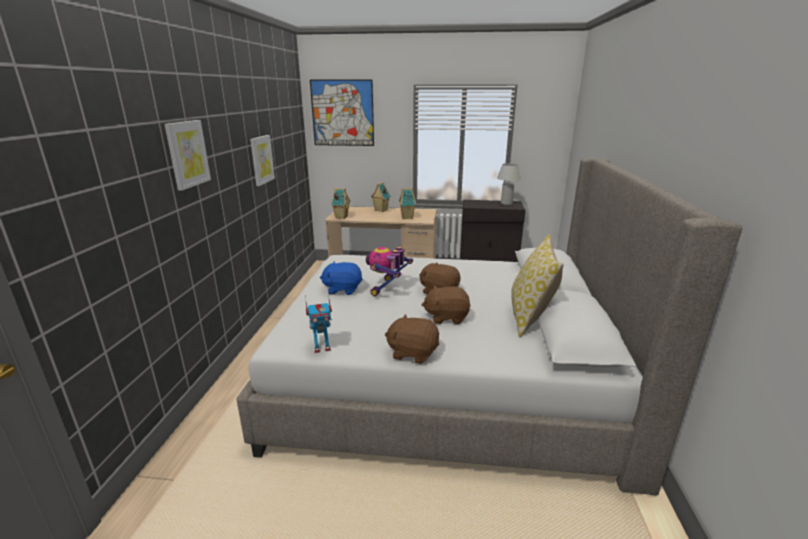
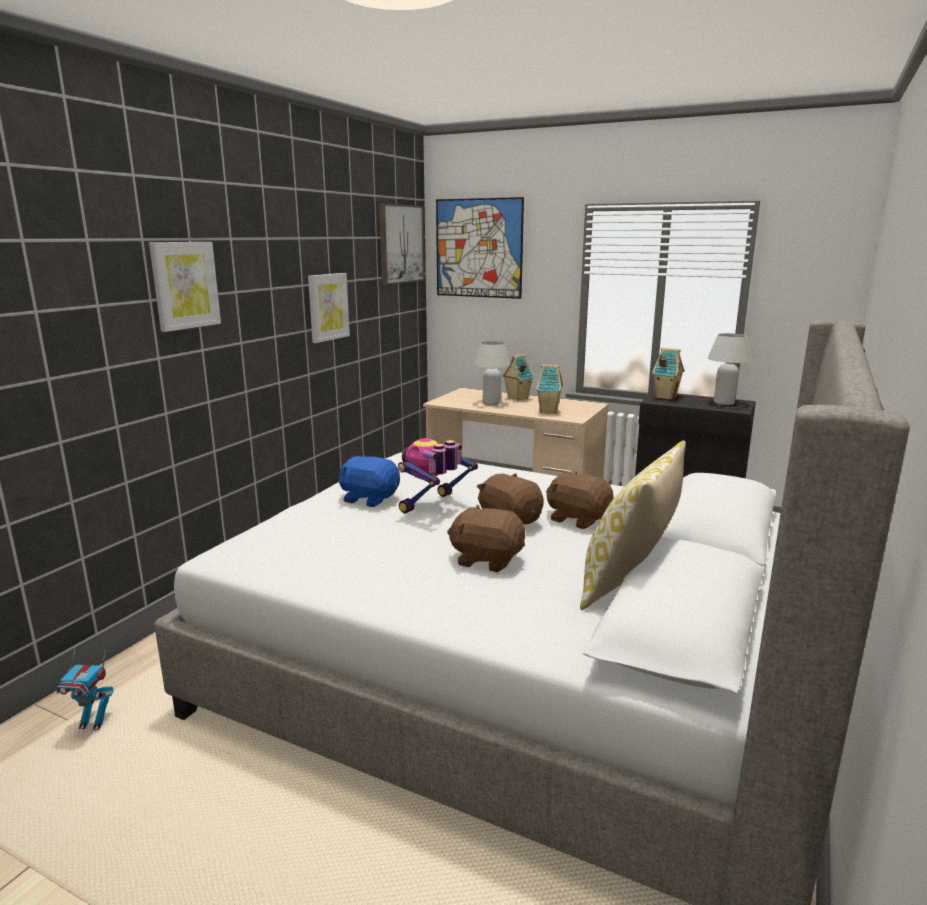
camera: 20 degrees right, 5 degrees down
(292, 111) = (400, 244): none -> picture
(322, 348) = (270, 570): toy robot -> toy robot (93, 726)
(341, 217) = (449, 402): toy house -> toy house (665, 397)
(368, 215) = (491, 403): none -> white table lamp
(413, 353) = (389, 600): brown plush toy -> brown plush toy (578, 519)

